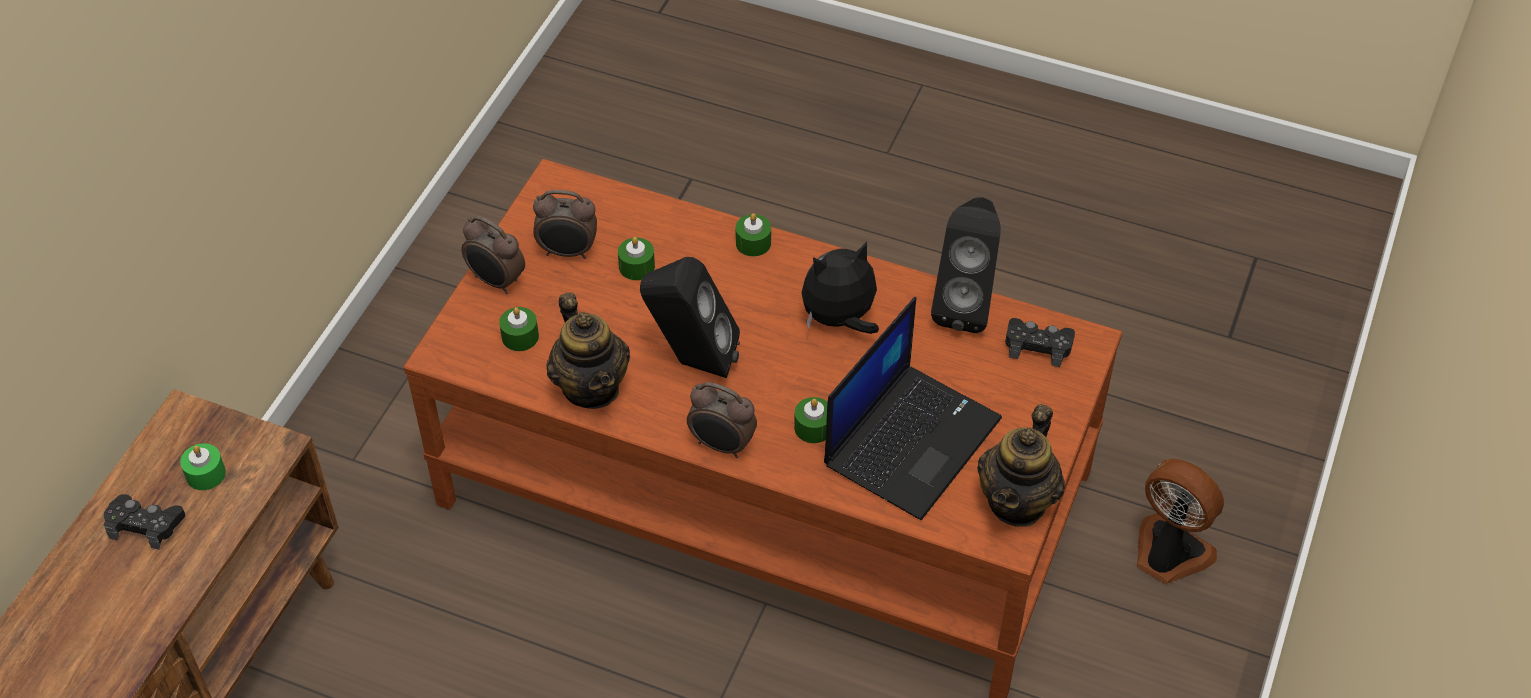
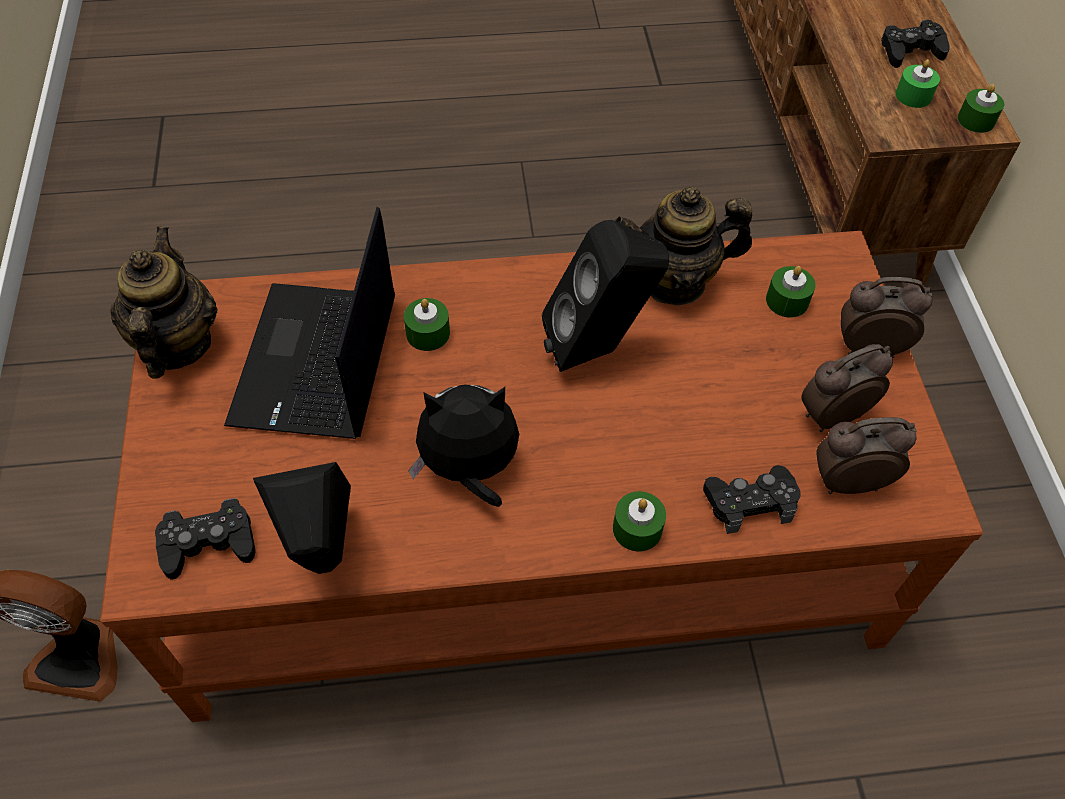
camera: 150 degrees right, 5 degrees up
(591, 387) = (674, 281): teapot -> teapot turned 45 degrees counterclockwise
(637, 266) = (743, 432): green candle -> green candle (976, 120)
(670, 228) = (750, 502): none -> black game controller
(722, 446) = (507, 279): alarm clock -> alarm clock (847, 481)
(840, 320) = (469, 470): plush toy -> plush toy turned 135 degrees counterclockwise

